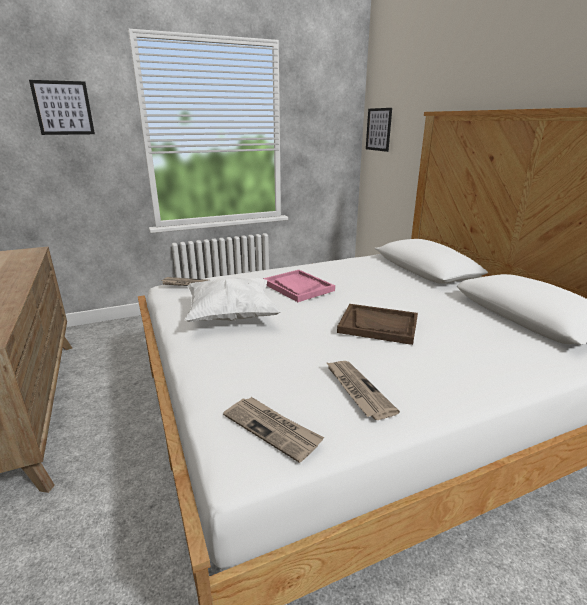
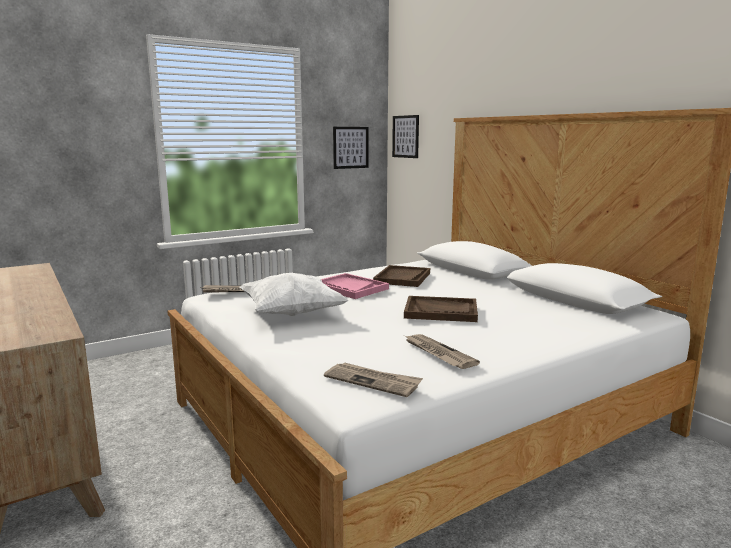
camera: 10 degrees left, 10 degrees down
(63, 108) = (70, 112): picture -> picture (350, 147)
(353, 276) = (402, 278): none -> brown tray

